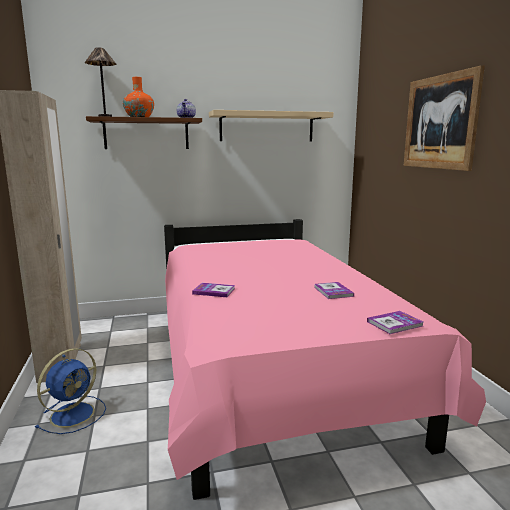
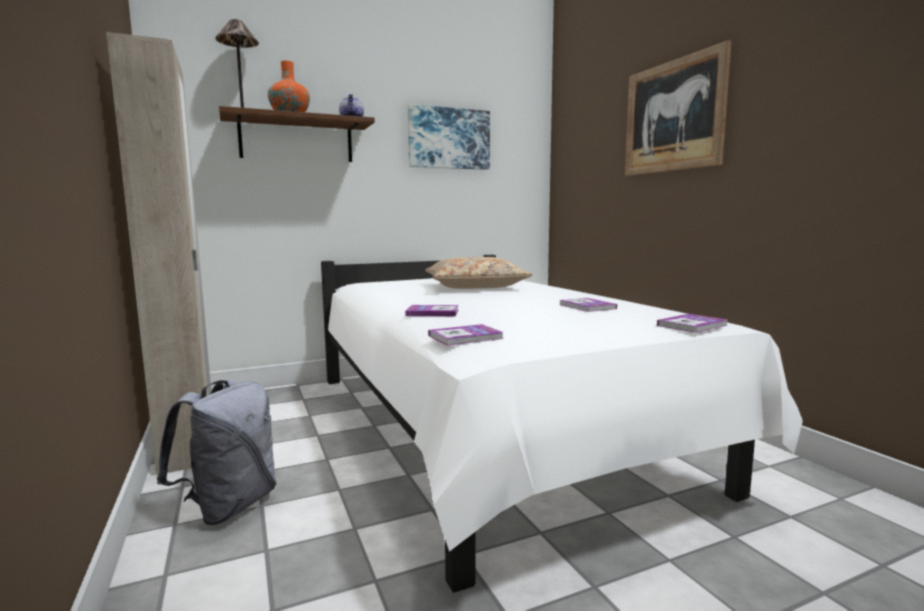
camera: 10 degrees left, 5 degrees down
(74, 413) = (229, 506): blue fan -> grey backpack
(216, 325) = (465, 337): none -> book
(267, 127) = (449, 138): beige shelf -> picture
(268, 257) = (474, 287): none -> beige pillow
(269, 369) = (489, 431): pink bed -> white bed

